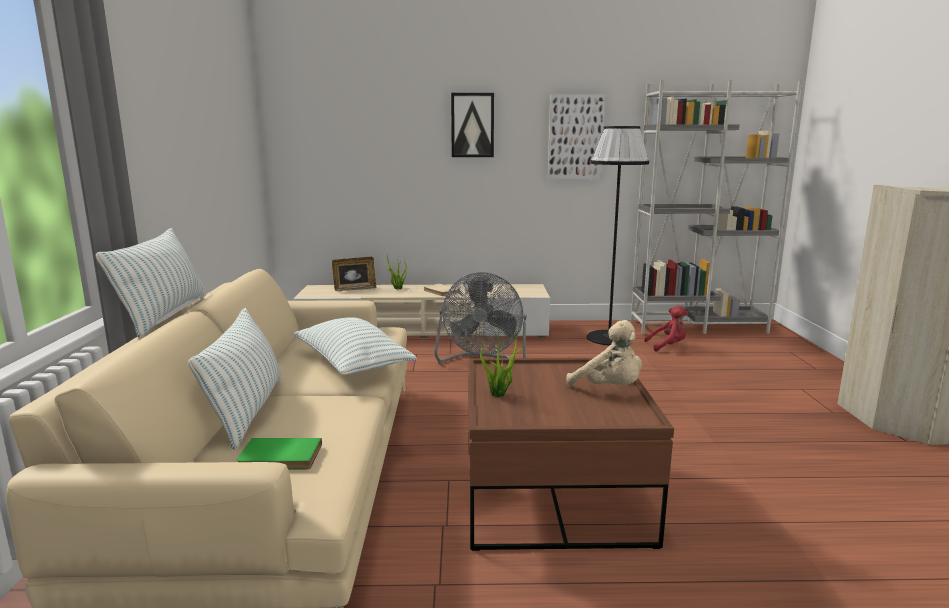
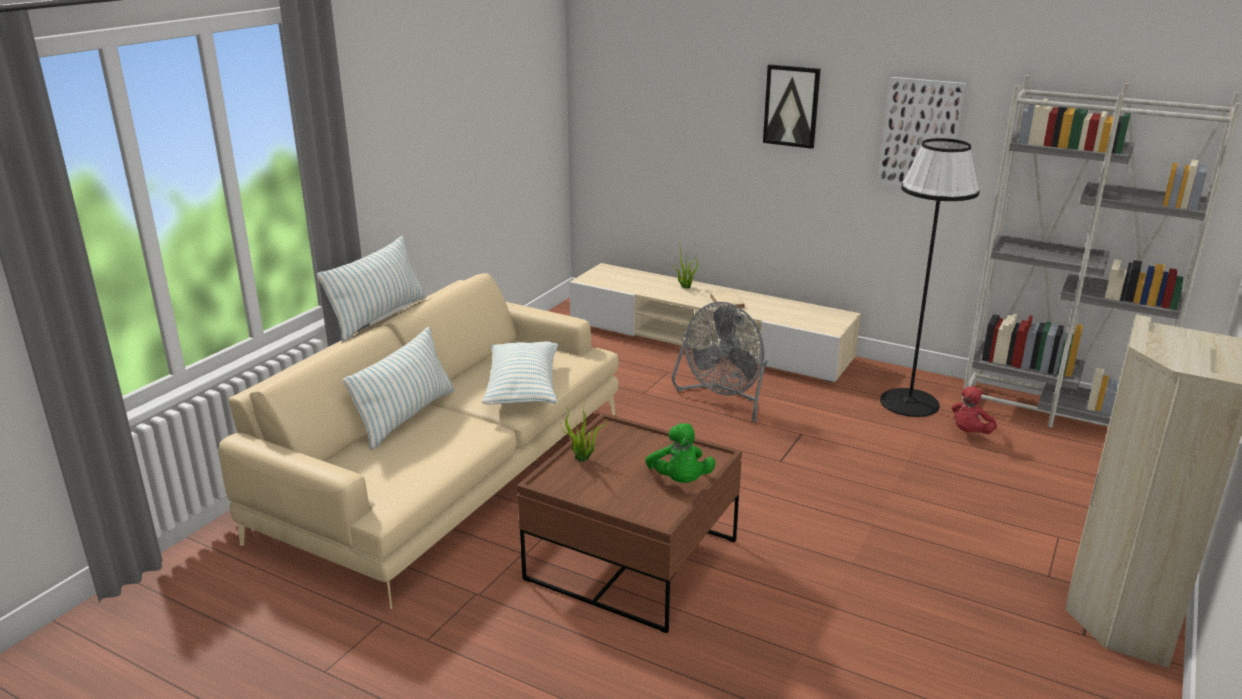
camera: 30 degrees right, 10 degrees up
(279, 458) = (391, 466): green book -> none
(354, 289) = (641, 279): picture frame -> none
(609, 389) = (680, 481): beige plush toy -> green plush toy
(667, 346) = (969, 433): red plush toy -> red plush toy turned 105 degrees clockwise

